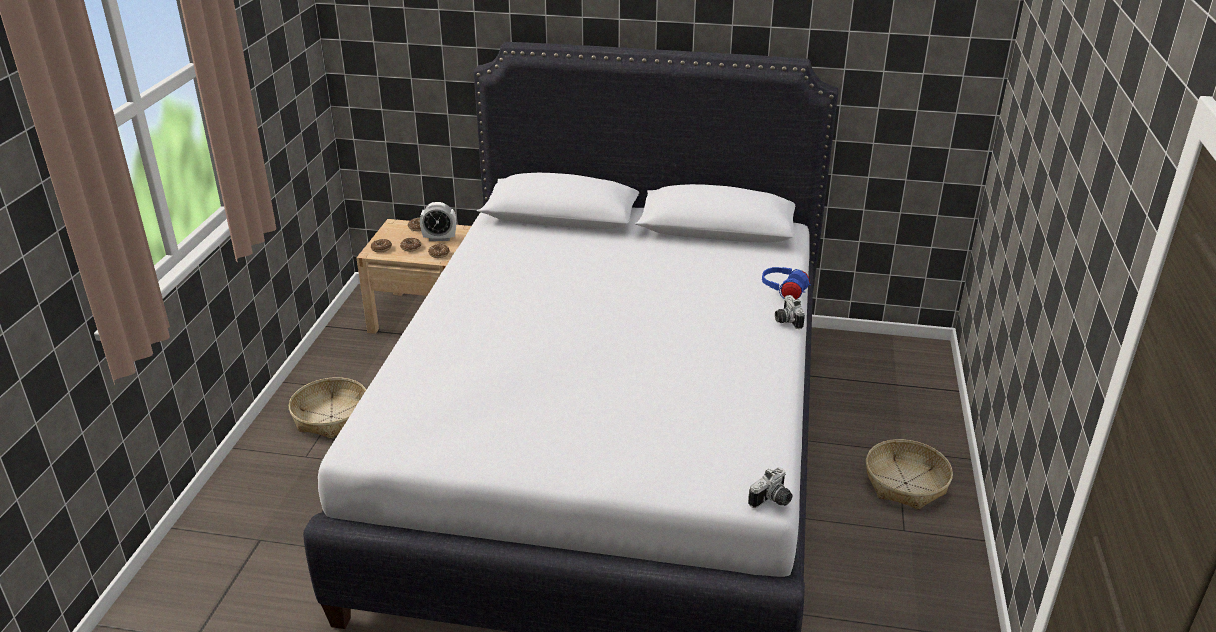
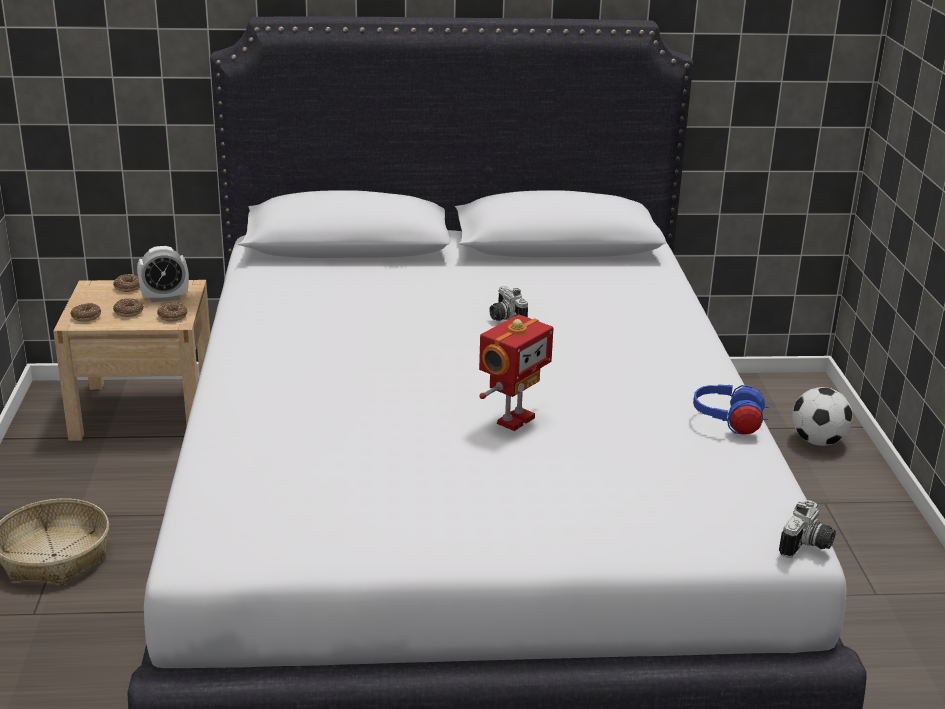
camera: 15 degrees left, 5 degrees down
(611, 372) = (513, 419): none -> toy robot
(784, 292) = (681, 308): blue headphones -> blue headphones (728, 423)
(786, 320) = (702, 338): camera -> camera (504, 318)
(905, 483) = (852, 539): basket -> none
(915, 399) = (818, 441): none -> football

